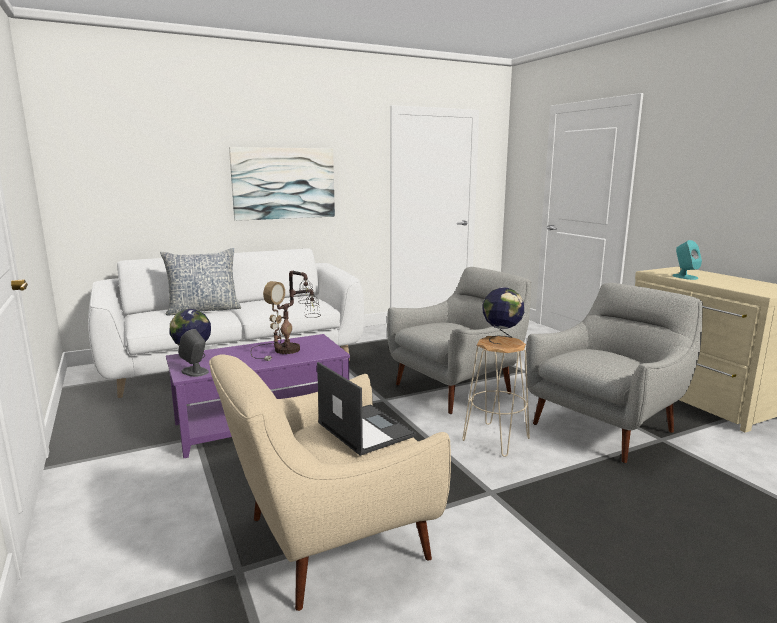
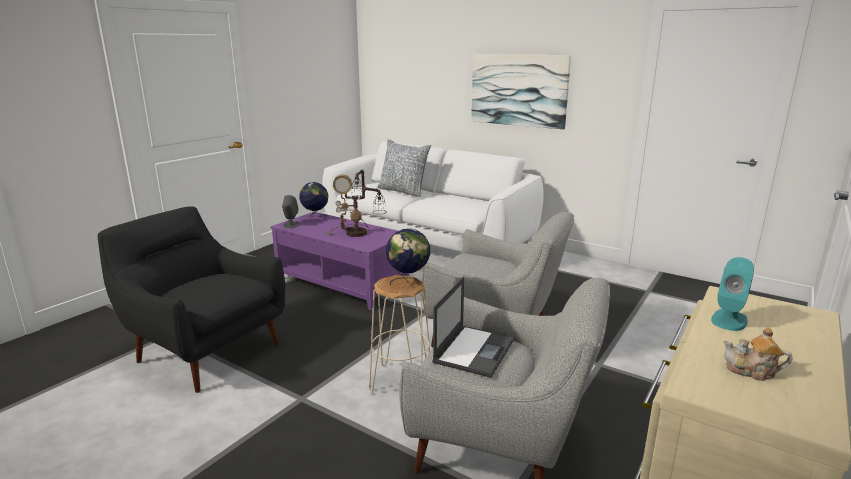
camera: 60 degrees right, 5 degrees up
(328, 541) = (205, 351): beige armchair -> black armchair
(364, 429) = (218, 287): laptop -> laptop (474, 350)
(744, 285) = (752, 371): none -> teapot

